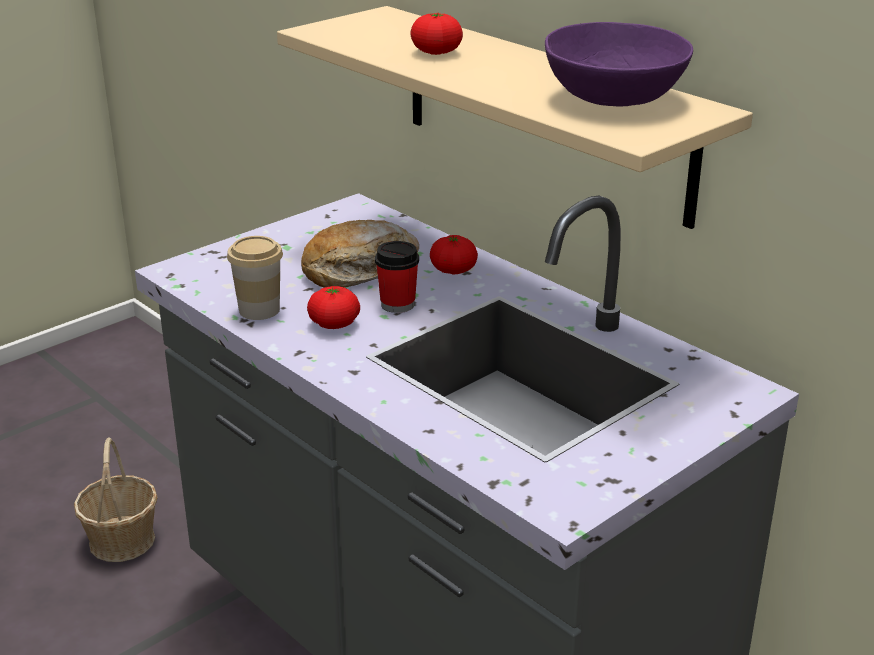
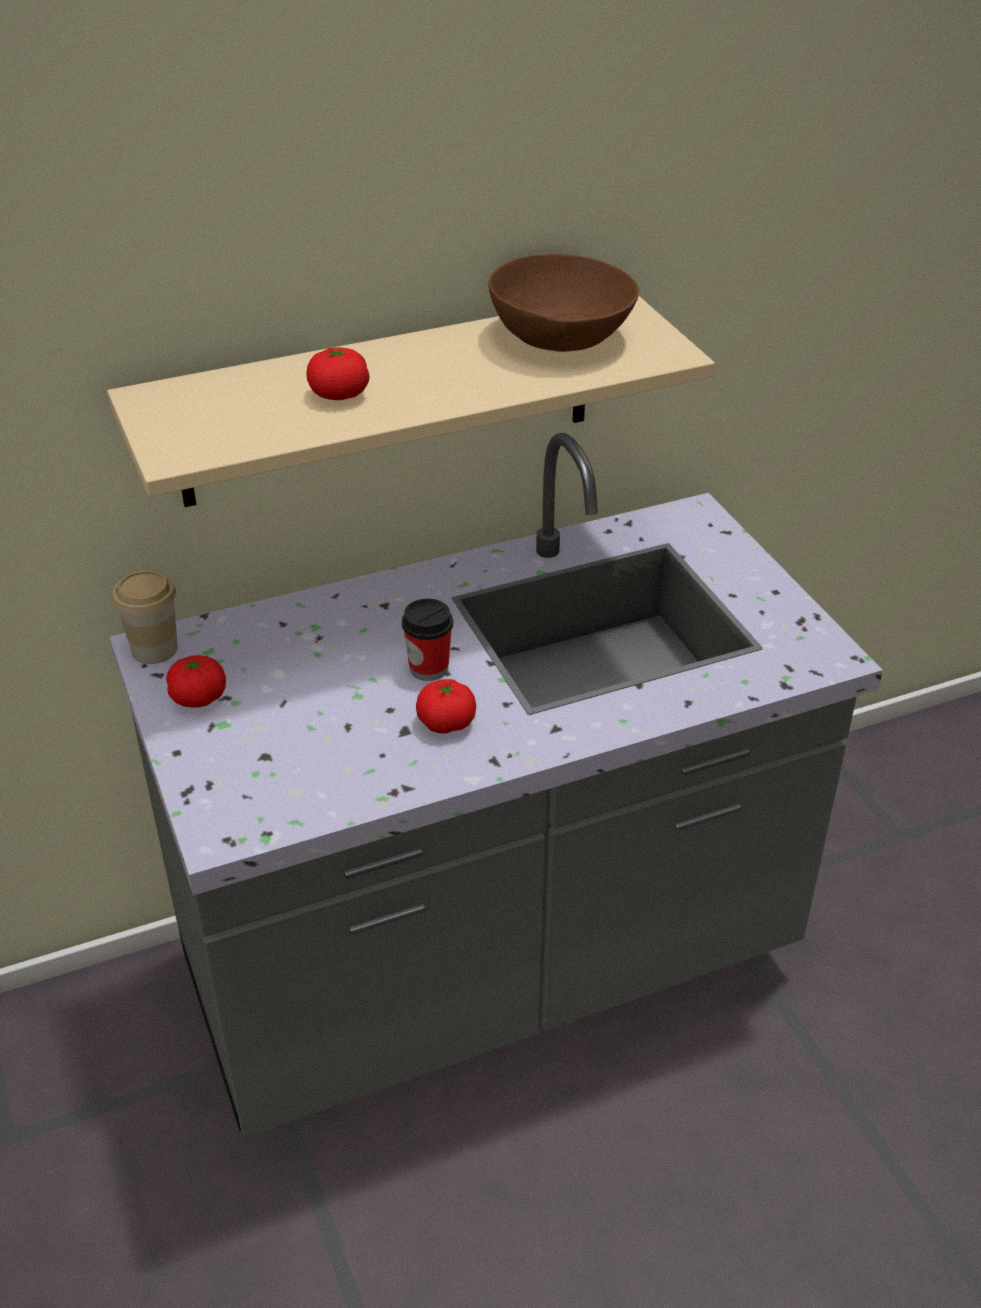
camera: 70 degrees left, 10 degrees up
(122, 540) = (113, 1245): basket -> none
(259, 310) = (378, 775): cup -> cup (154, 649)
(359, 269) = (326, 678): bread -> none
(453, 270) = (374, 612): tomato -> tomato (198, 697)
(615, 98) = (561, 337): purple bowl -> brown bowl

